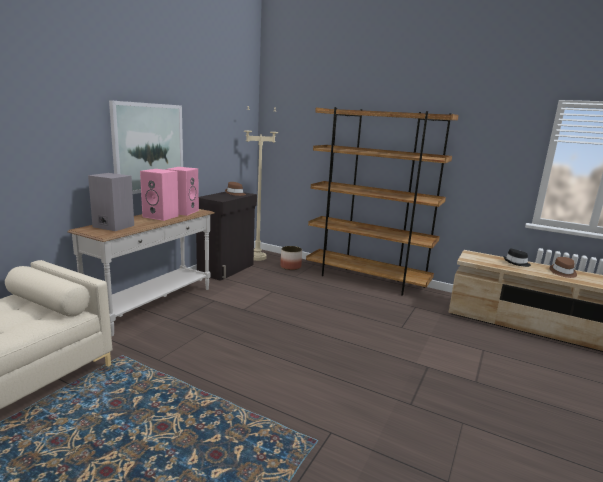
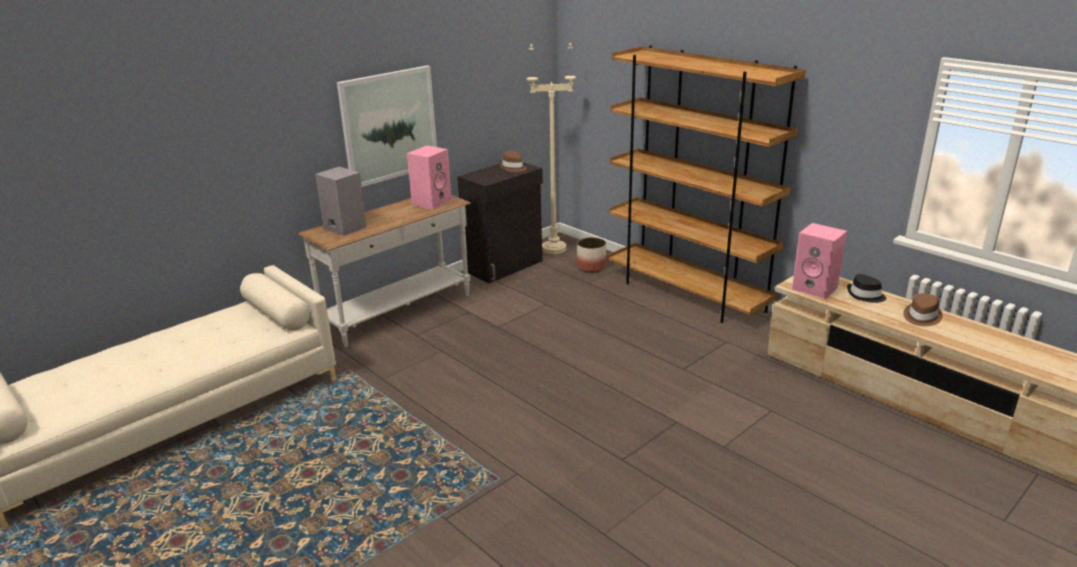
camera: 20 degrees right, 10 degrees up
(161, 216) = (403, 211): pink speaker -> pink speaker (816, 288)

